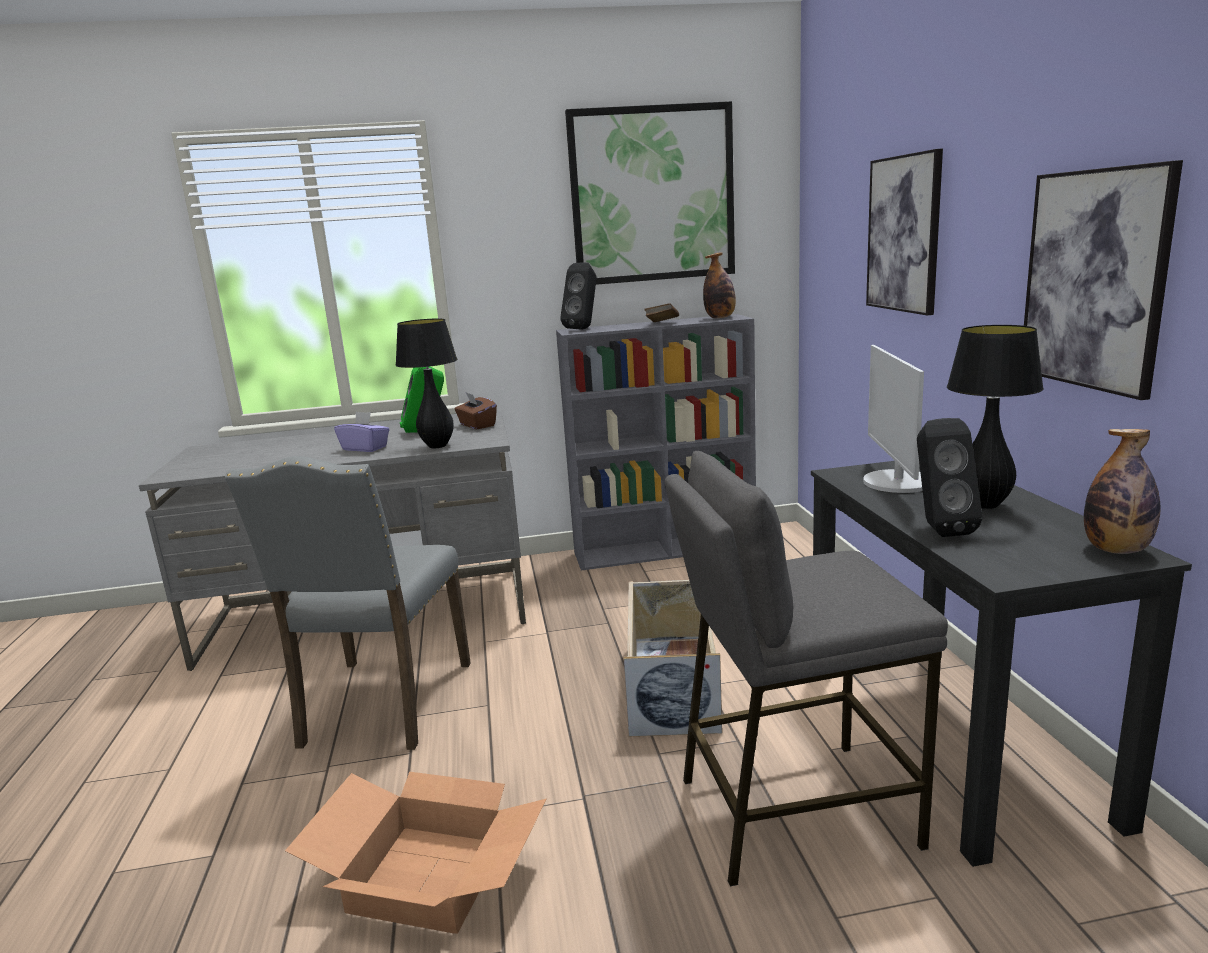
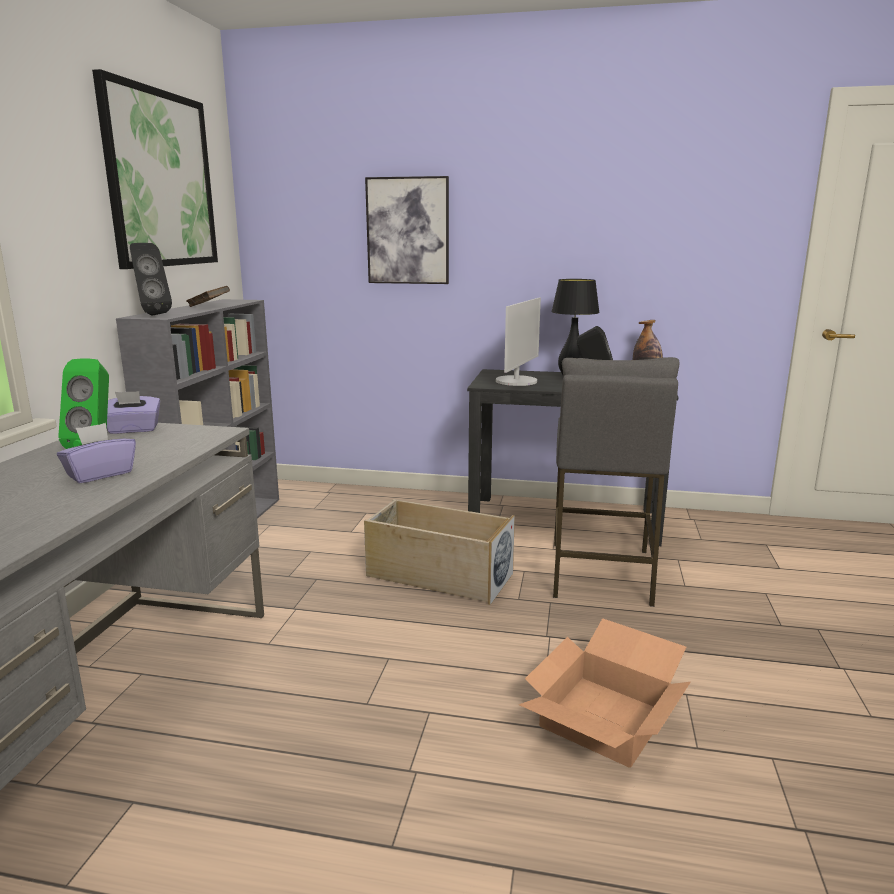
camera: 70 degrees left, 0 degrees up
(382, 705) = (324, 722): grey chair -> none
(437, 446) = (183, 447): black table lamp -> none
(477, 425) = (133, 430): brown tissue box -> purple tissue box
(720, 318) = (231, 301): bottle -> none
(897, 482) = (517, 381): monitor -> monitor turned 90 degrees counterclockwise
(1094, 280) = (587, 255): picture -> none

